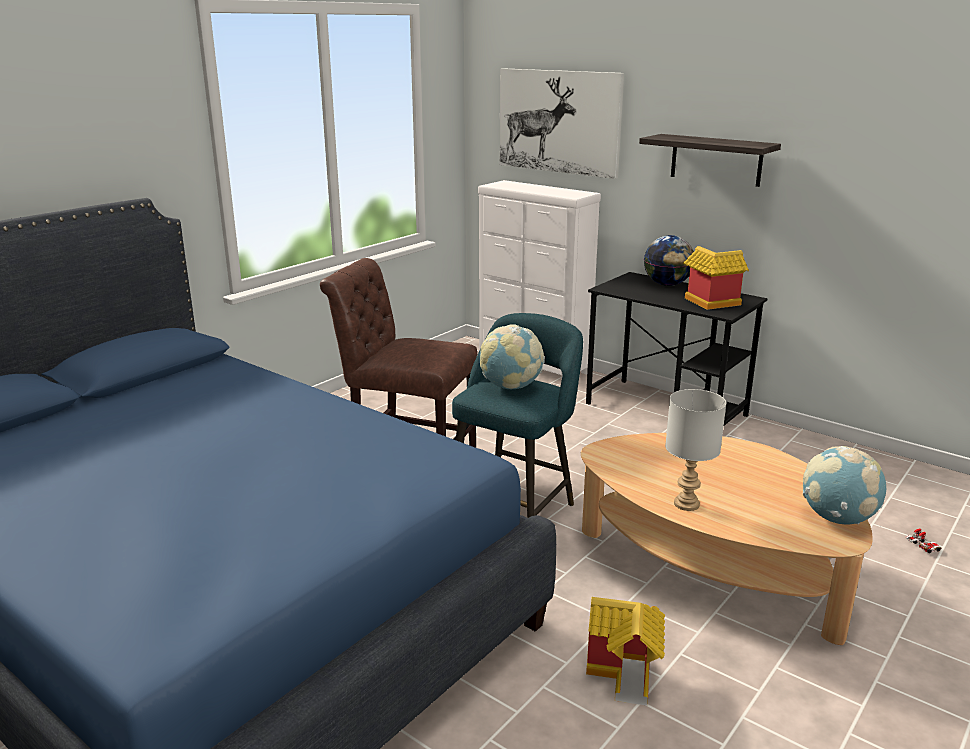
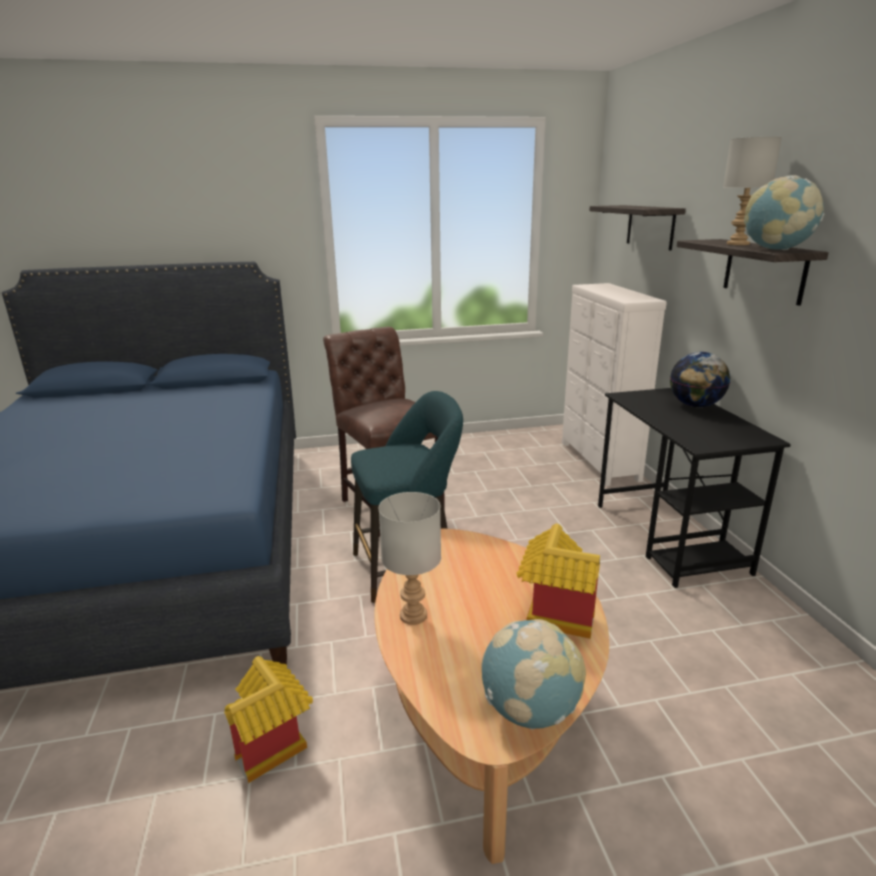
camera: 40 degrees right, 0 degrees up
(511, 387) = (399, 455): globe -> globe (776, 249)
(559, 121) = (650, 226): picture -> shelf
(699, 139) = (737, 244): none -> grey table lamp
(709, 303) = (704, 432): toy house -> toy house (552, 613)
(922, 546) = (775, 825): toy car -> none

